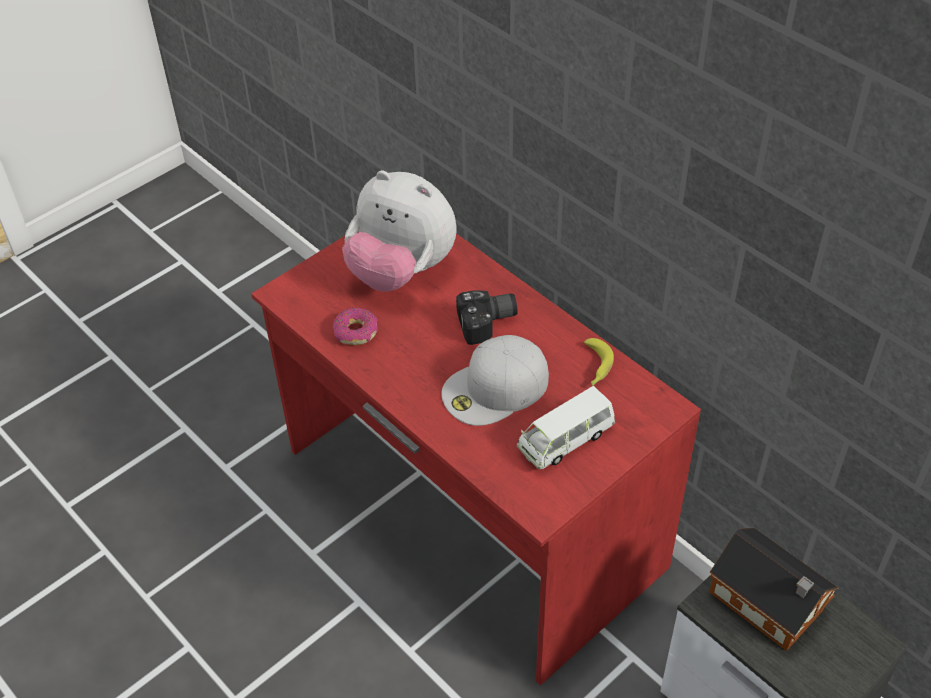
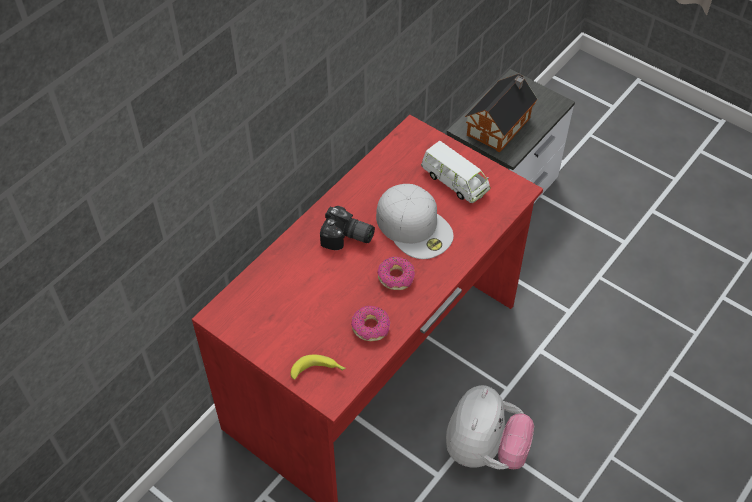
camera: 100 degrees left, 5 degrees up
(401, 271) = (293, 306): plush toy -> plush toy (484, 449)
(420, 362) = (396, 277): none -> donut
(488, 323) = (347, 238): camera -> camera turned 135 degrees clockwise
(595, 367) = (382, 170): banana -> banana (318, 371)

